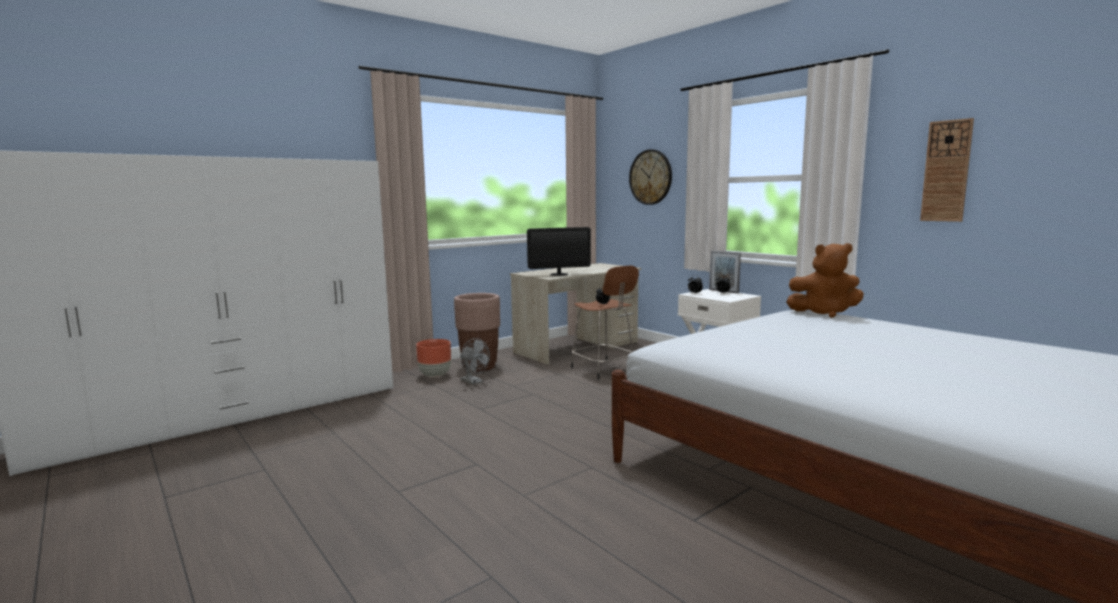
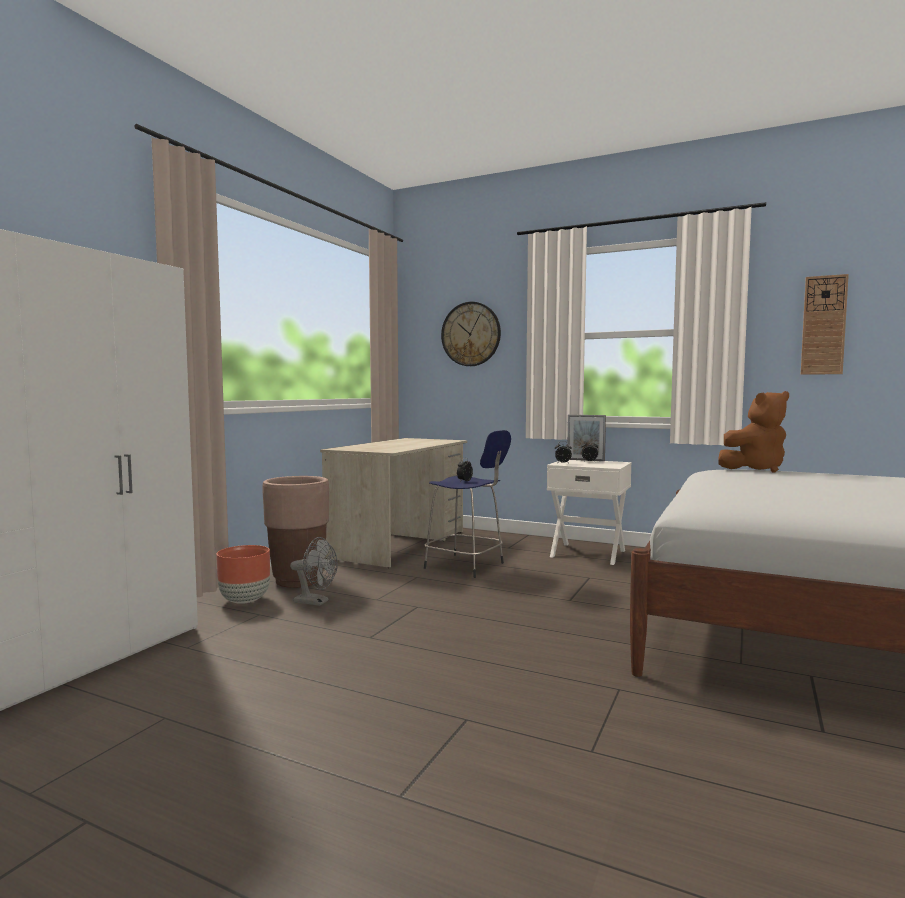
camera: 25 degrees left, 5 degrees down
(559, 274) = (391, 448): monitor -> none
(604, 370) = (466, 566): brown stool -> blue stool

